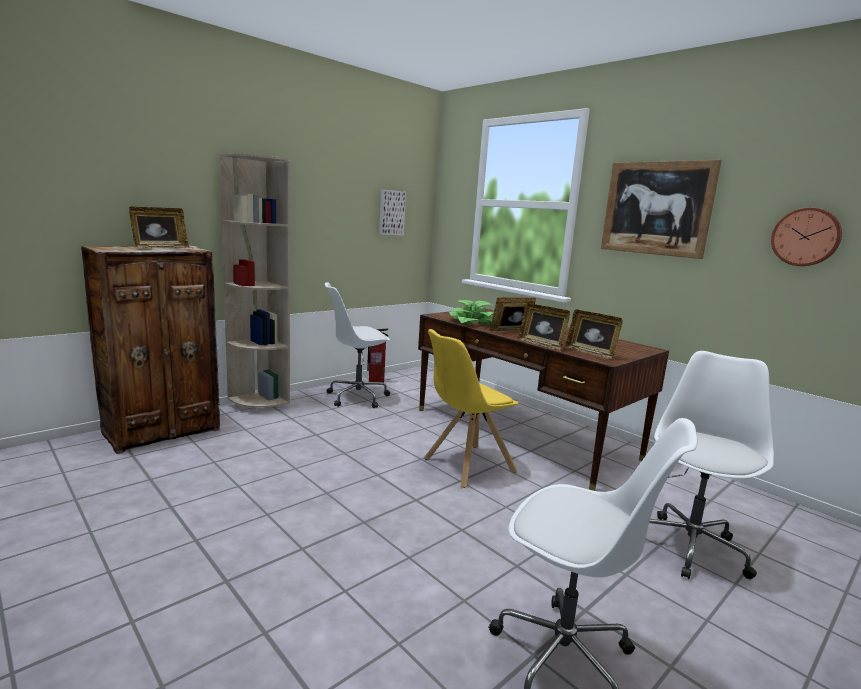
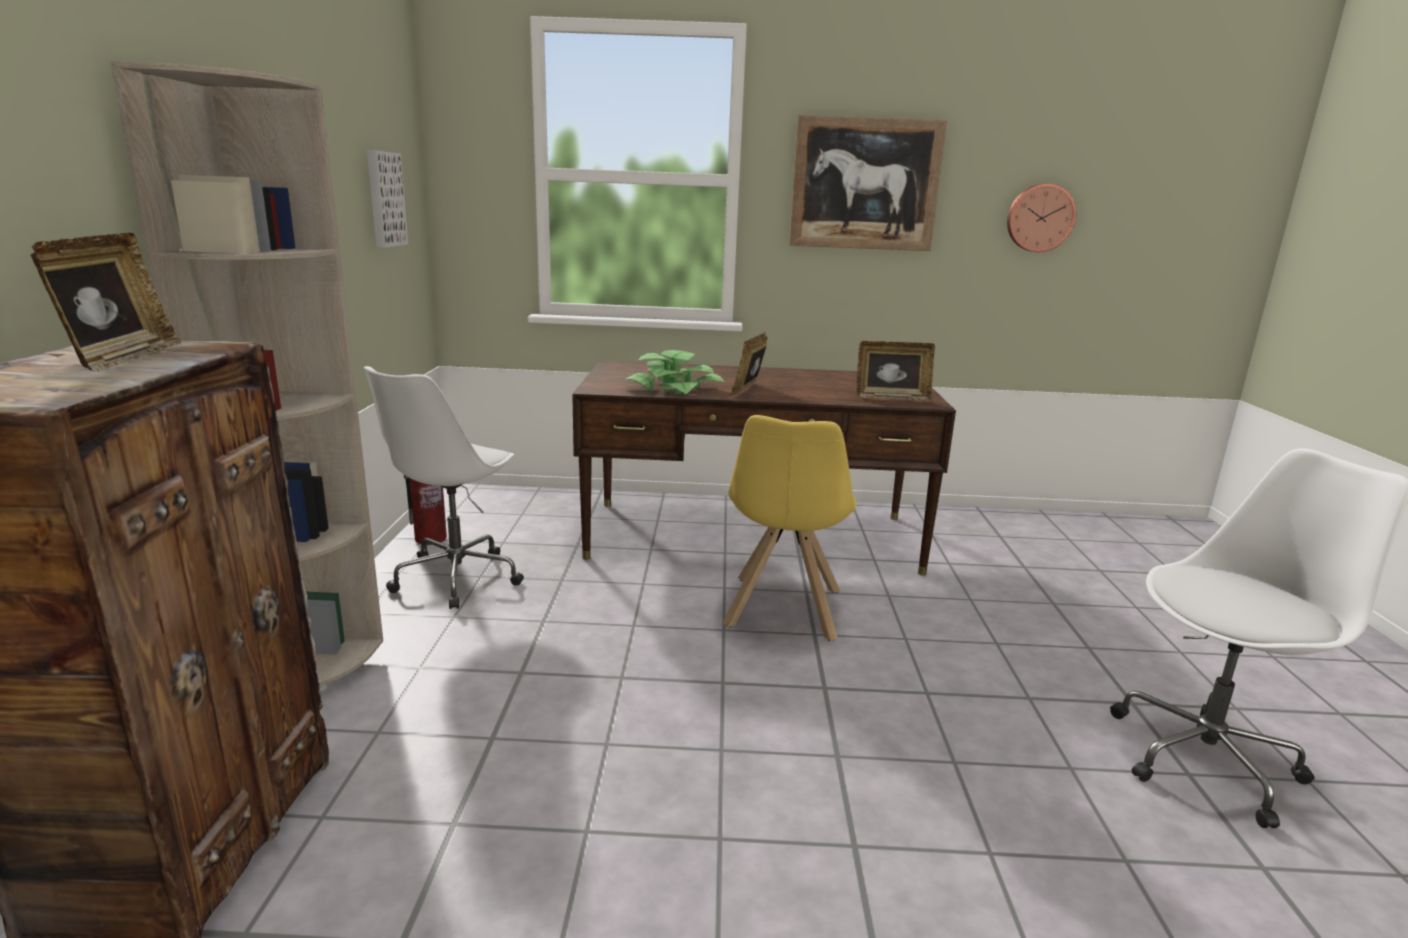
camera: 45 degrees left, 5 degrees up
(541, 344) = (829, 401): picture frame -> none
(689, 547) = (1067, 592): white office chair -> none

